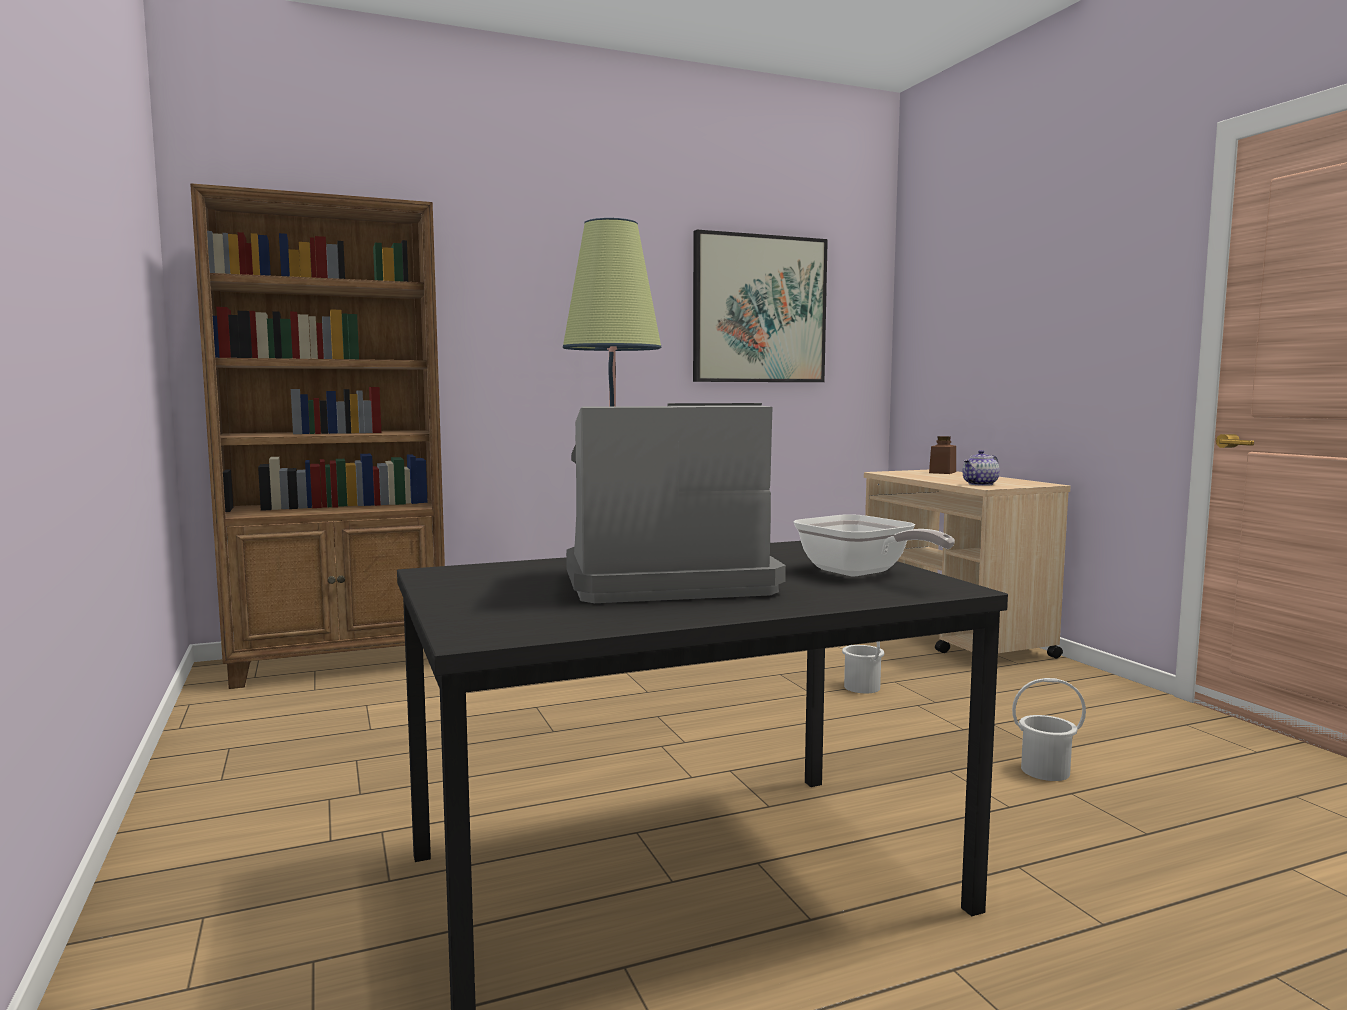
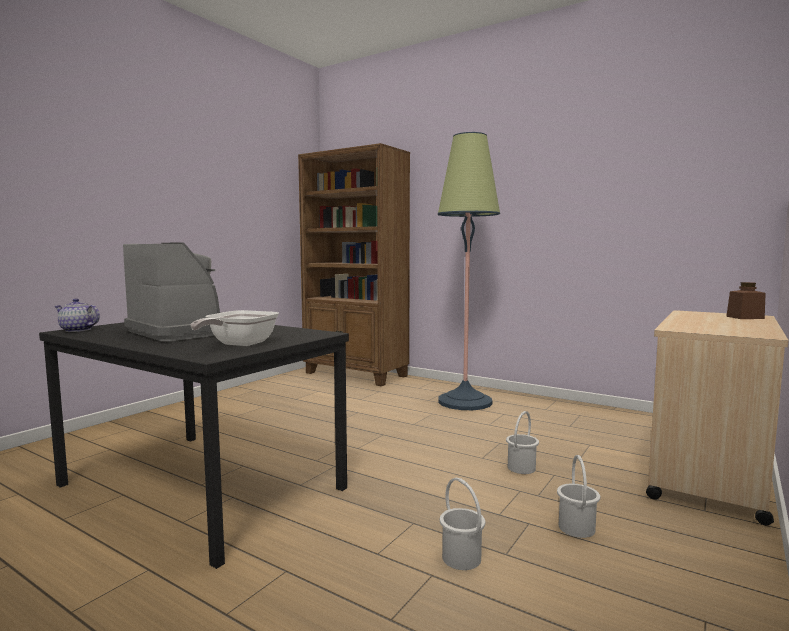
camera: 55 degrees right, 0 degrees up
(759, 309) = (631, 176): picture -> none
(980, 484) = (689, 327): teapot -> teapot (77, 330)
(1017, 711) = (576, 528): none -> white bucket

